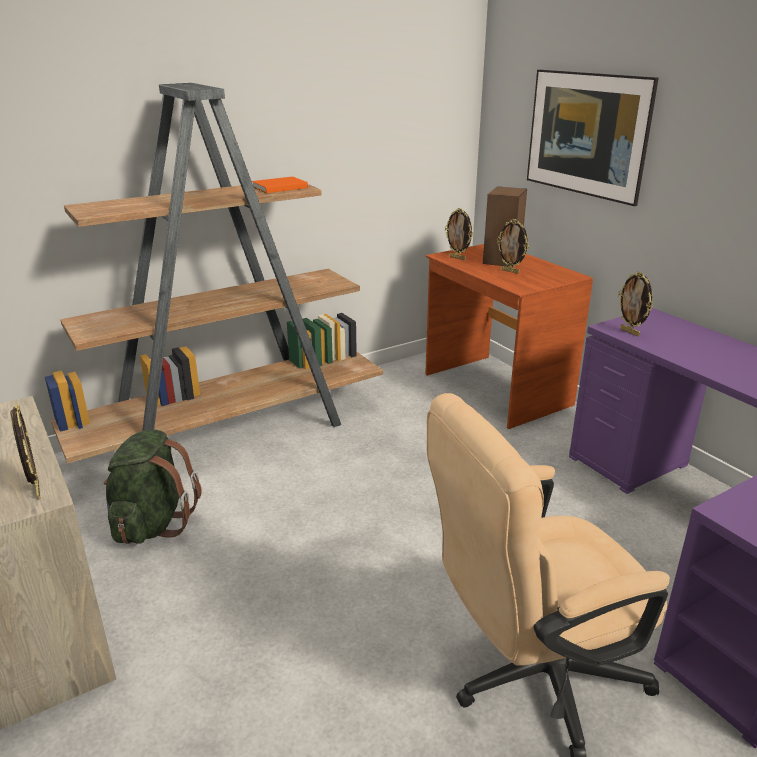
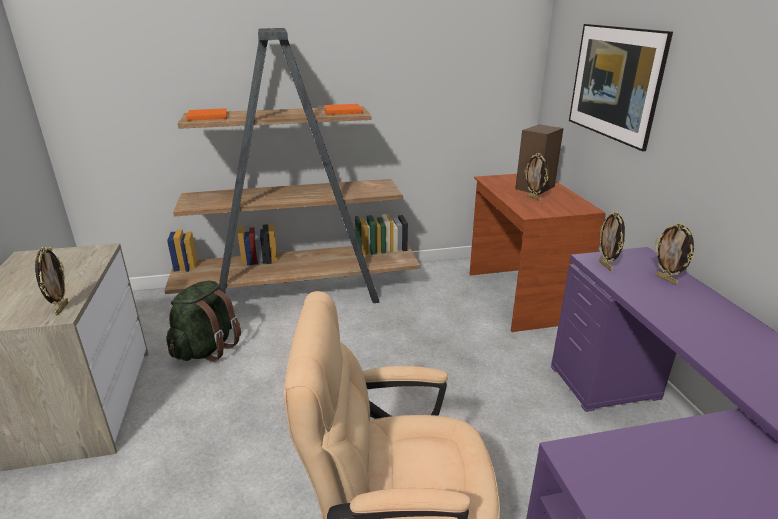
camera: 20 degrees right, 0 degrees up
(106, 207) = (206, 116): none -> orange book
(457, 258) = (498, 182): picture frame -> picture frame (666, 279)

